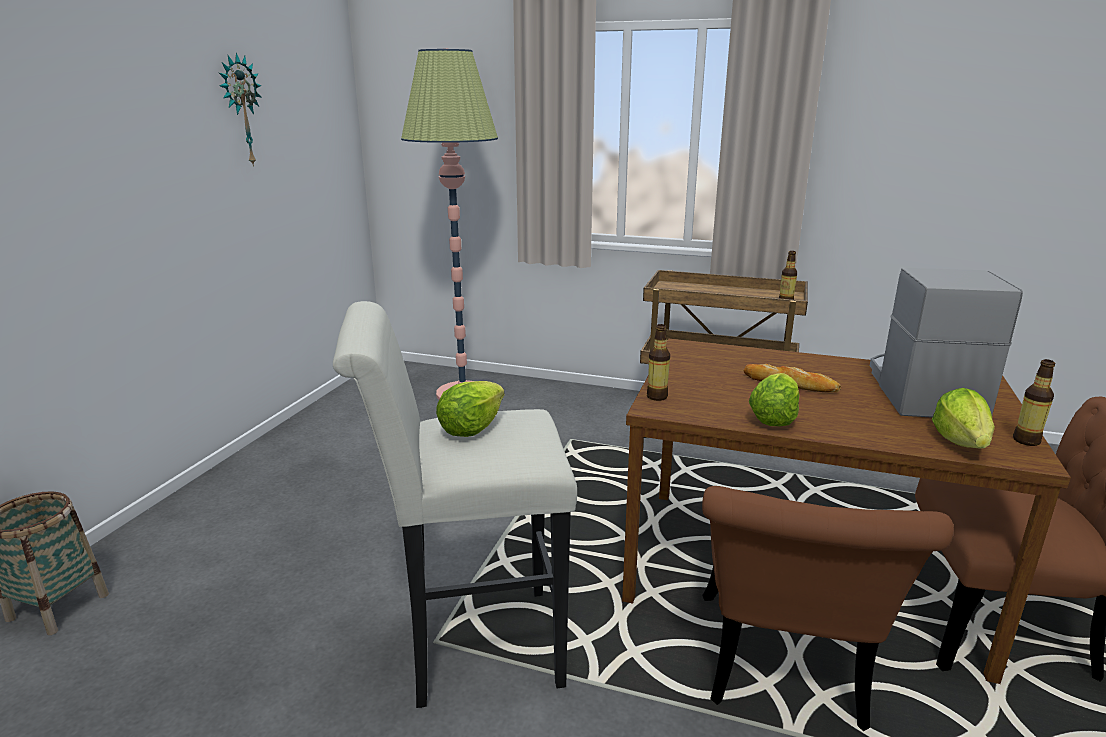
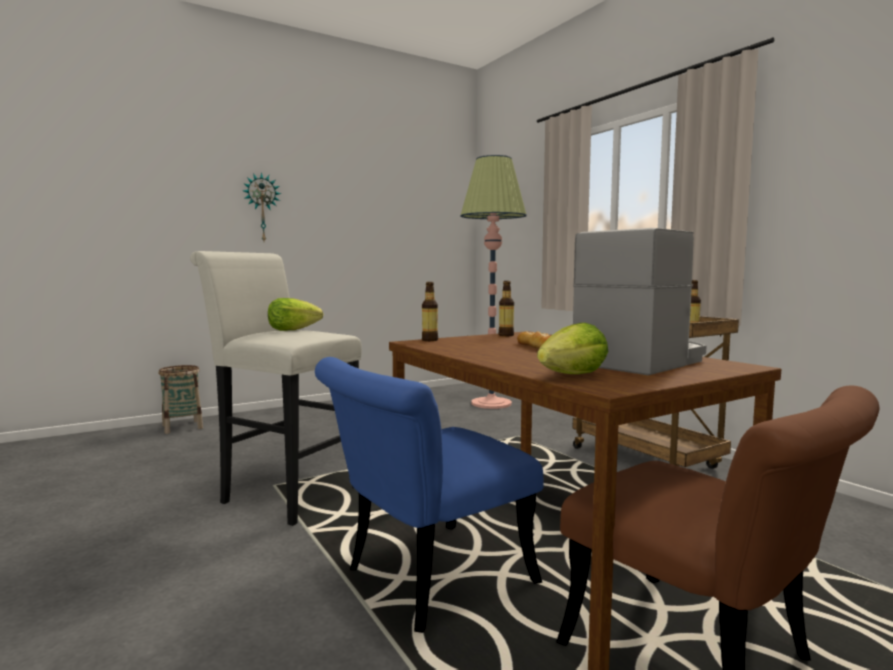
camera: 40 degrees right, 15 degrees down
(241, 111) = (375, 201): wall clock -> wall clock (262, 208)
(773, 418) = (468, 352): lettuce -> none
(781, 671) = (425, 579): brown chair -> blue chair
(1026, 441) = (642, 384): bottle -> bottle (506, 335)

